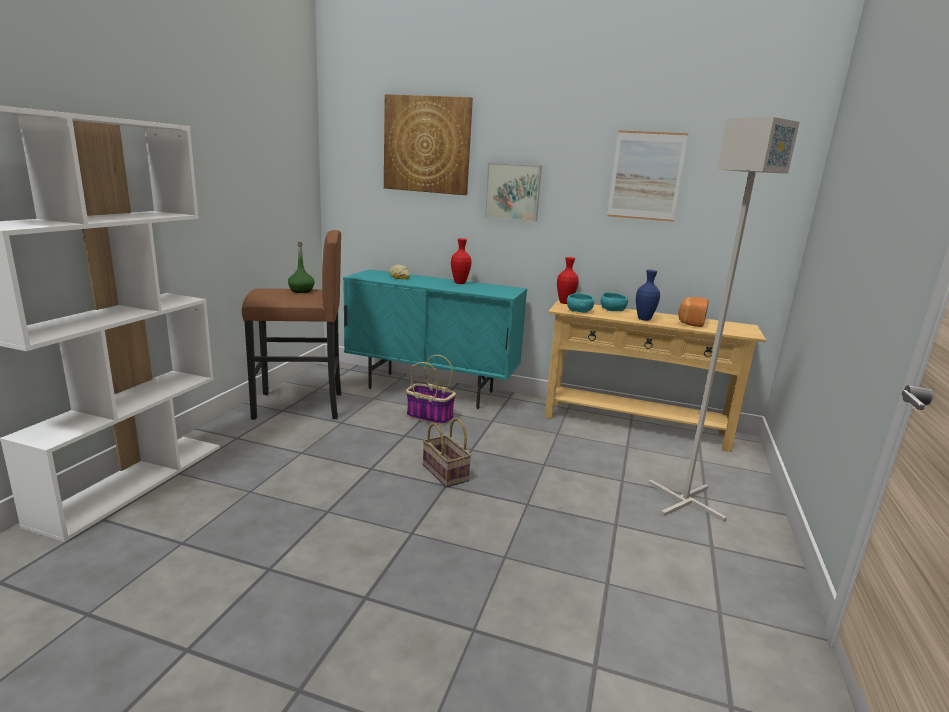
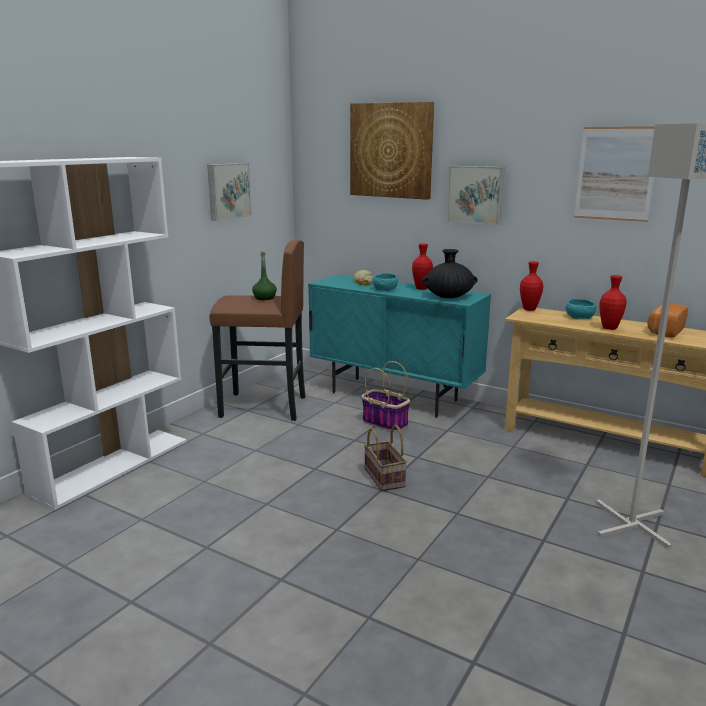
camera: 15 degrees right, 0 degrees up
(256, 176) = (227, 191): none -> picture
(490, 291) = (449, 297): none -> black vase
(579, 311) = (540, 318): turquoise bowl -> turquoise bowl (385, 289)
(644, 319) = (609, 328): blue vase -> red vase

